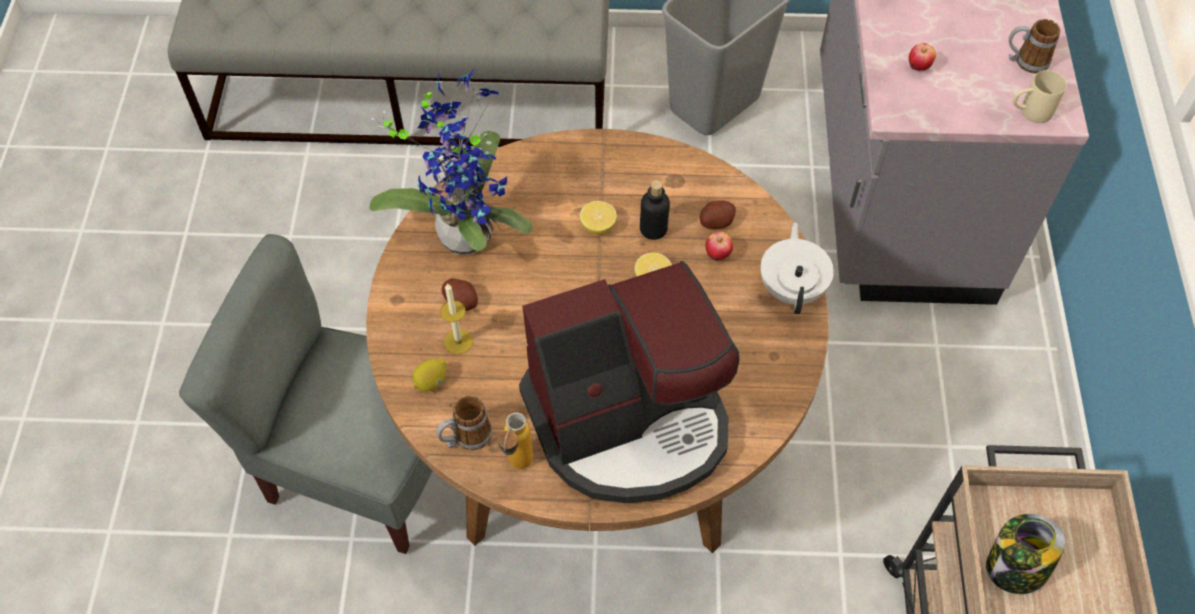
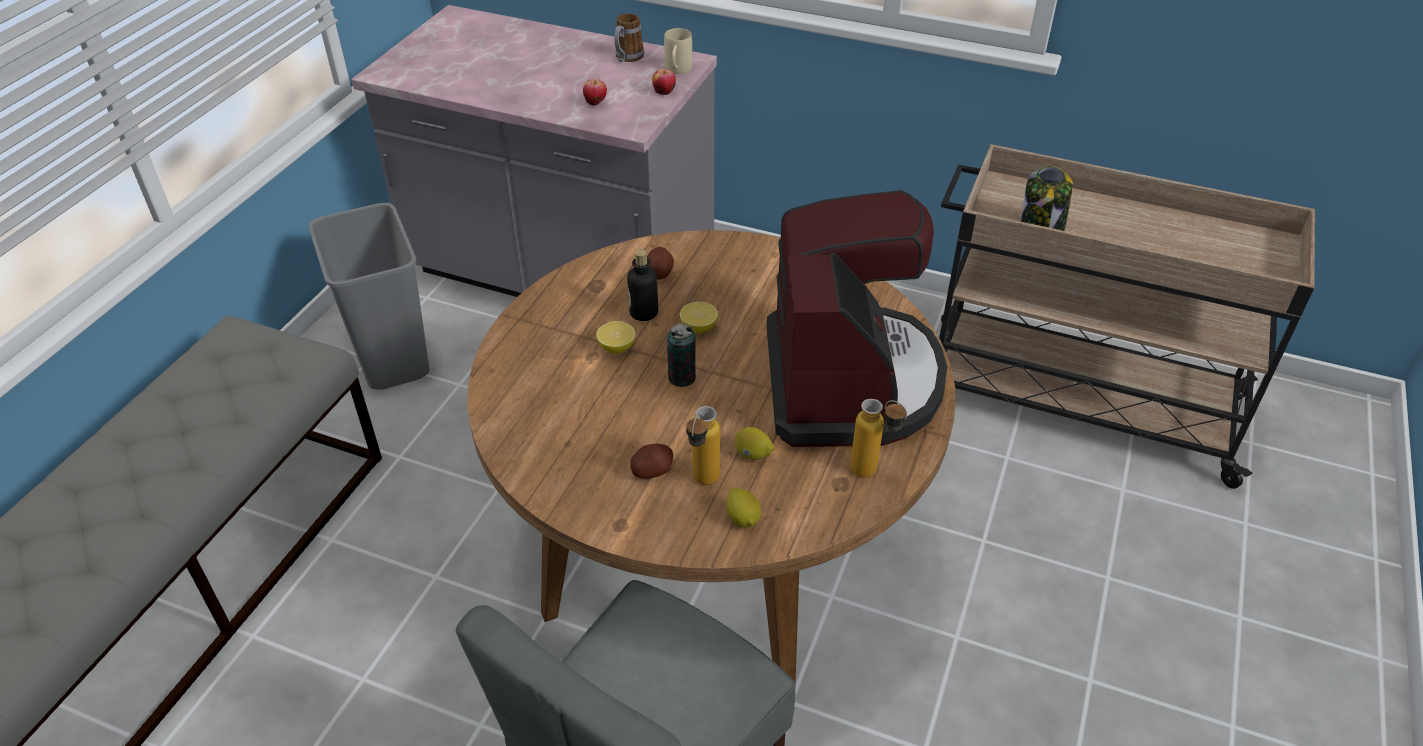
camera: 70 degrees left, 15 degrees down
(458, 341) = (702, 484): candle -> bottle
(465, 229) = (560, 446): potted plant -> none
(465, 438) = (823, 505): mug -> none
(506, 368) = (752, 455): none -> lemon
(579, 286) = (682, 378): none -> can
(718, 255) = (696, 282): apple -> apple (664, 93)
(792, 288) = (755, 250): white teapot -> none

